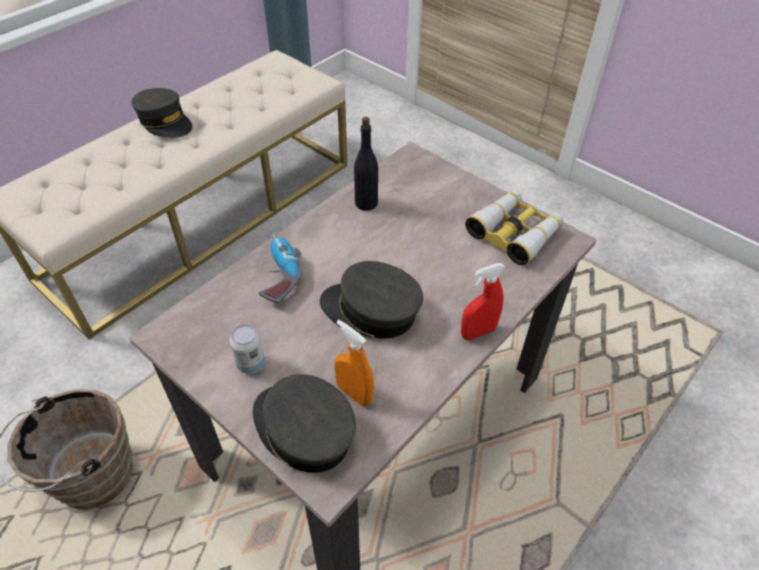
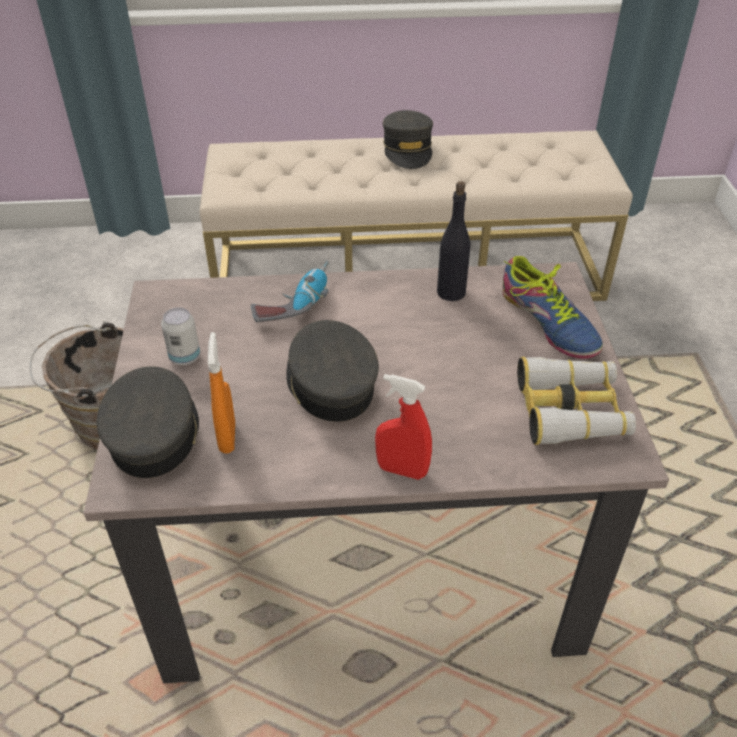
camera: 45 degrees right, 5 degrees down
(441, 188) = (549, 322): none -> shoe

